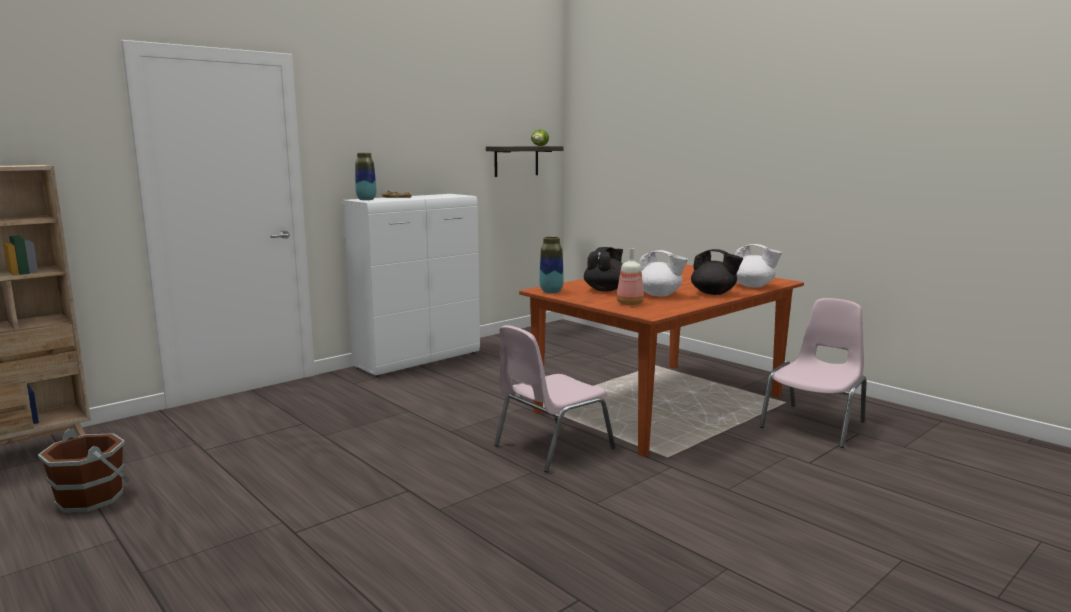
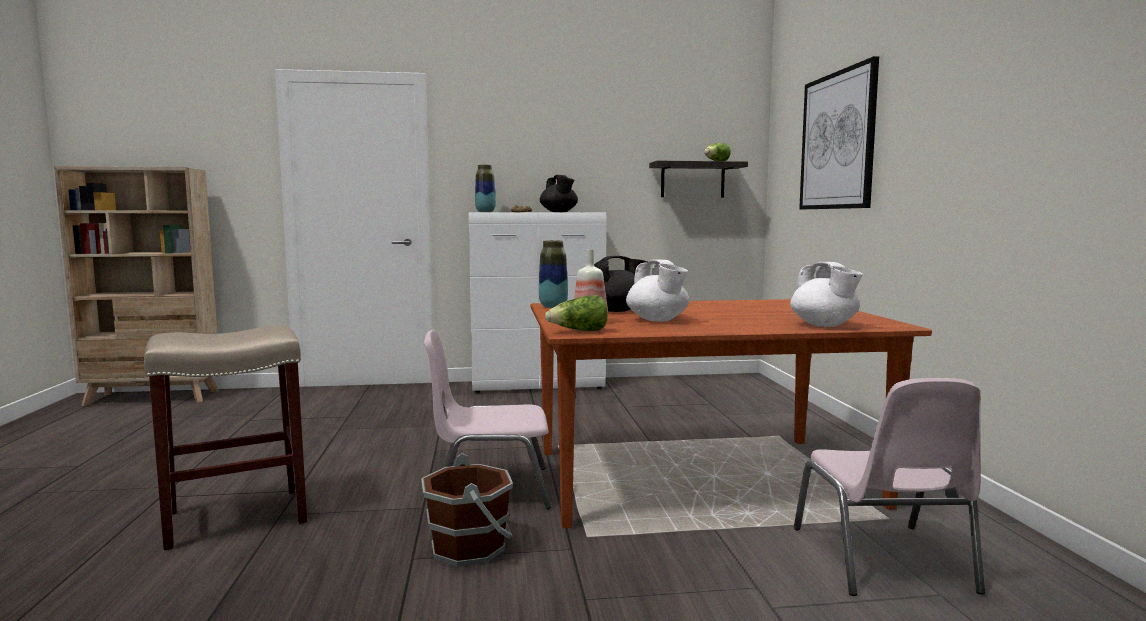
camera: 35 degrees right, 5 degrees down
(91, 498) = (128, 434): brown bucket -> brown bucket (470, 547)
(407, 521) = (238, 516): none -> beige stool
(651, 312) = (579, 331): none -> lettuce
(656, 139) = (837, 141): none -> picture
(714, 293) = (734, 326): black teapot -> black teapot (559, 212)
(815, 424) = (883, 560): pink chair -> pink chair turned 105 degrees clockwise

